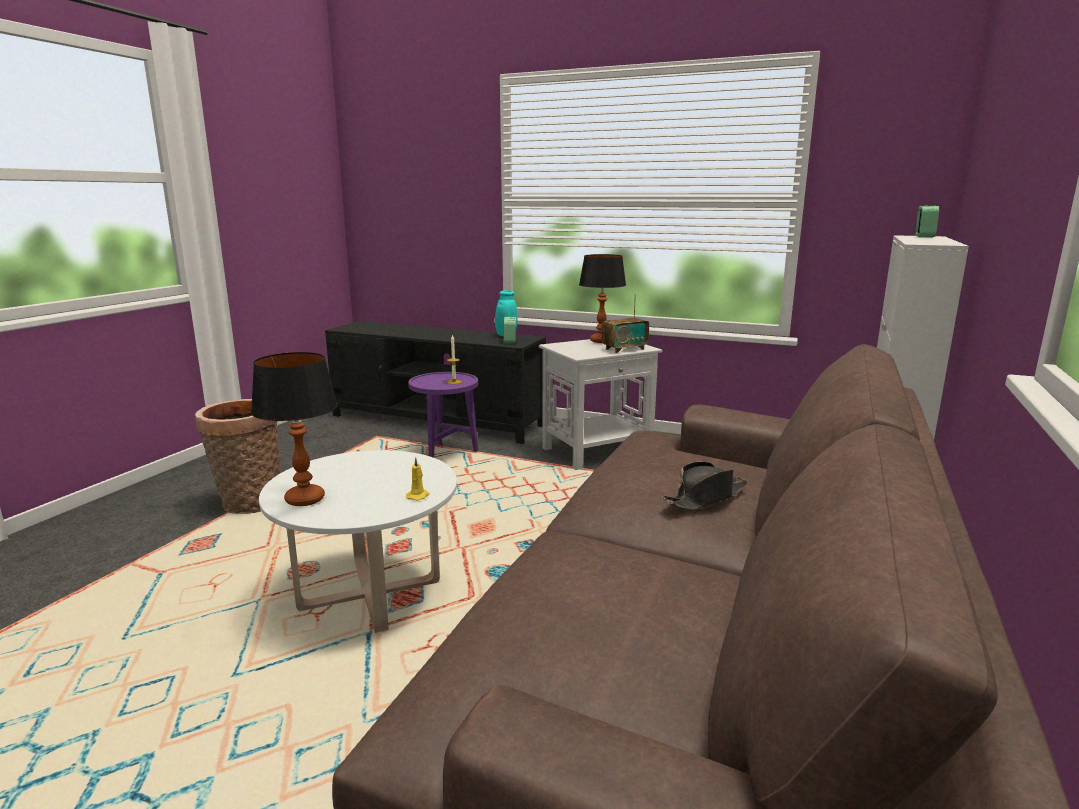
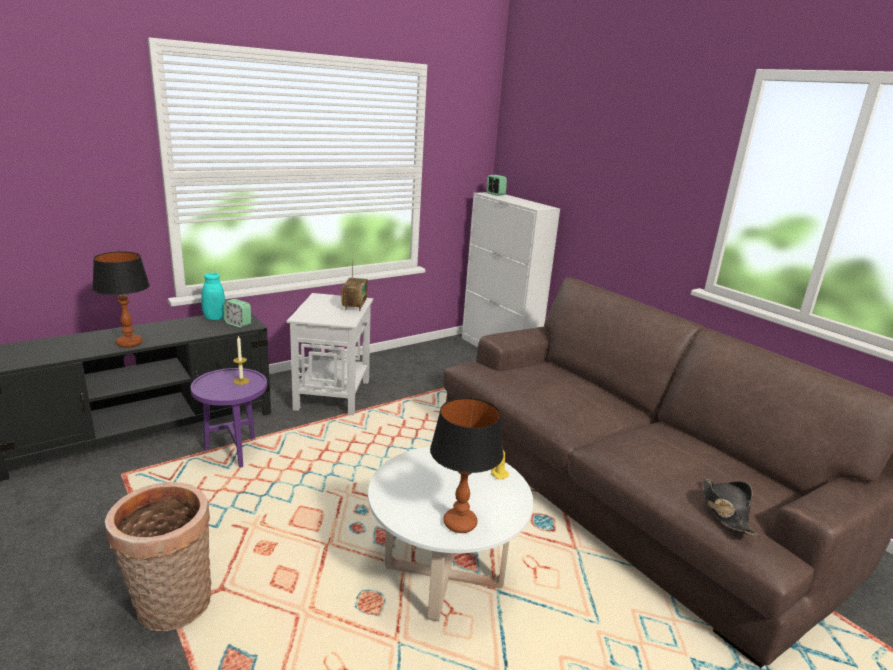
camera: 60 degrees left, 5 degrees up
(601, 341) = (317, 302): table lamp -> table lamp (129, 343)
(705, 497) = (587, 392): black hat -> black hat (725, 510)

